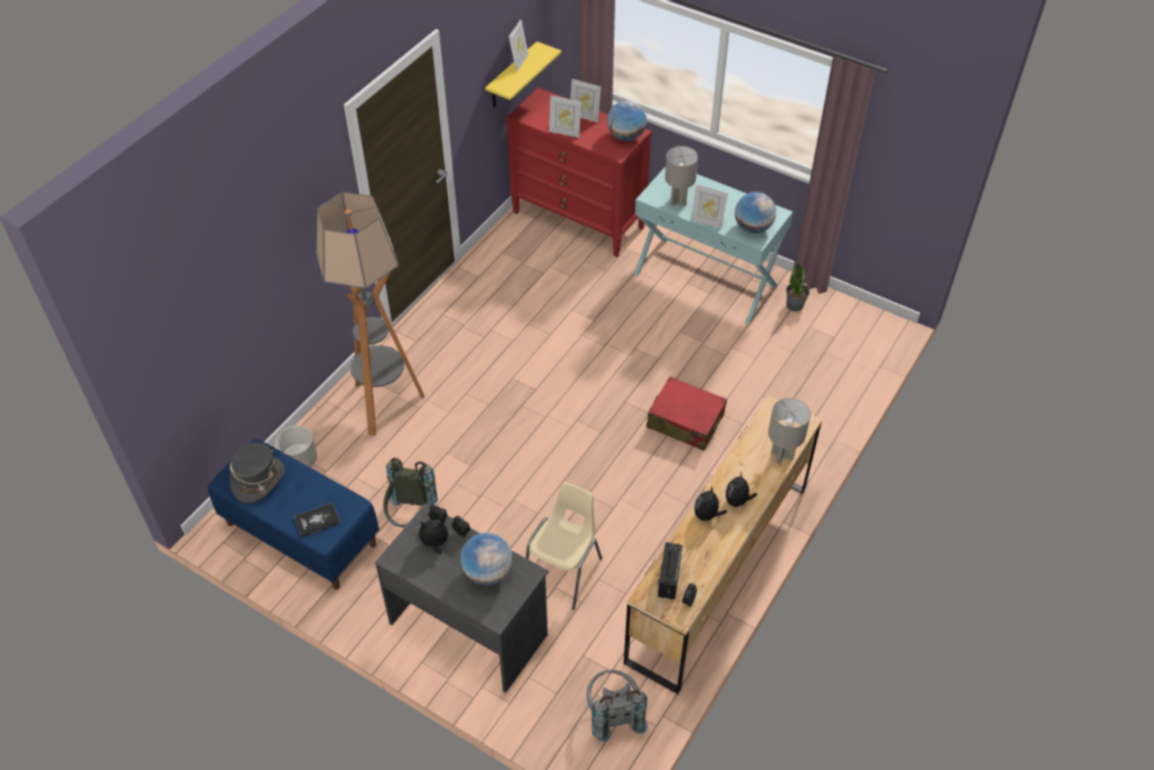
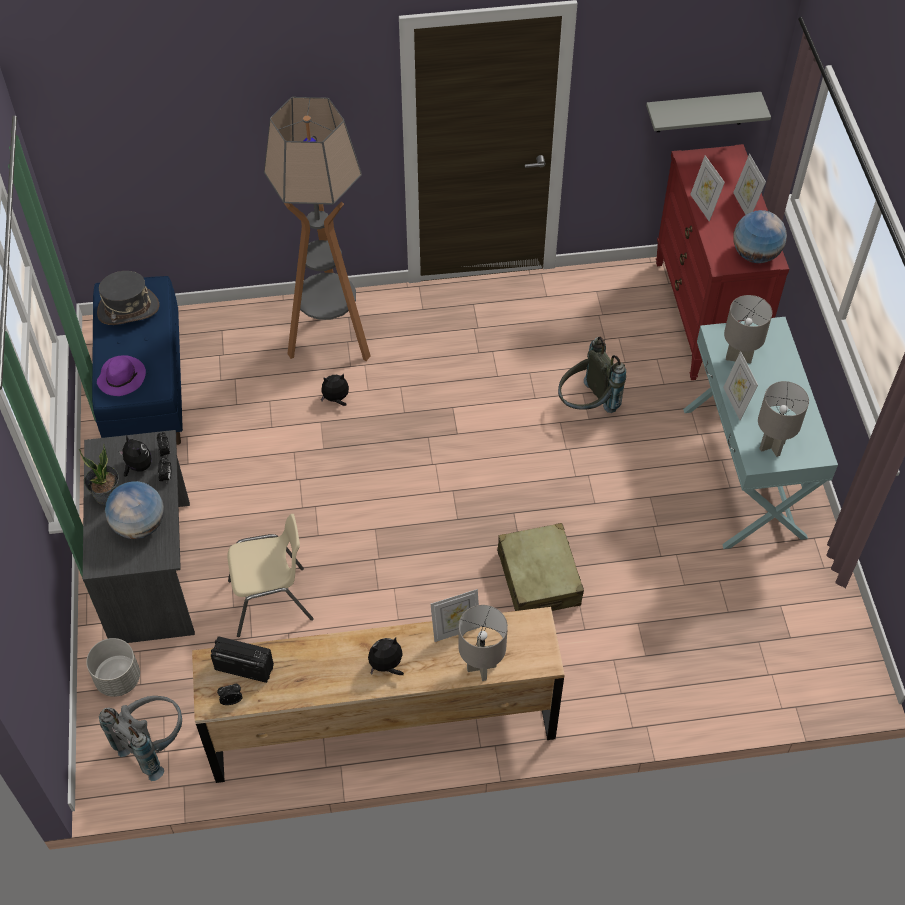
camera: 50 degrees right, 5 degrees up
(299, 460) = (217, 329): grey planter -> grey planter (118, 678)
(317, 520) = (122, 377): book -> purple hat
(411, 517) = (229, 447): grey backpack -> grey backpack (586, 405)
(511, 77) = (701, 112): yellow shelf -> grey shelf
(519, 62) = (713, 100): picture frame -> picture frame (455, 630)
(669, 579) = (243, 667): radio -> radio turned 45 degrees clockwise
(685, 421) = (538, 578): red suitcase -> beige suitcase
(707, 516) = (346, 651): plush toy -> plush toy (336, 399)
(753, 228) = (772, 446): globe -> grey table lamp
(795, 305) = (796, 572): potted plant -> potted plant (107, 496)

